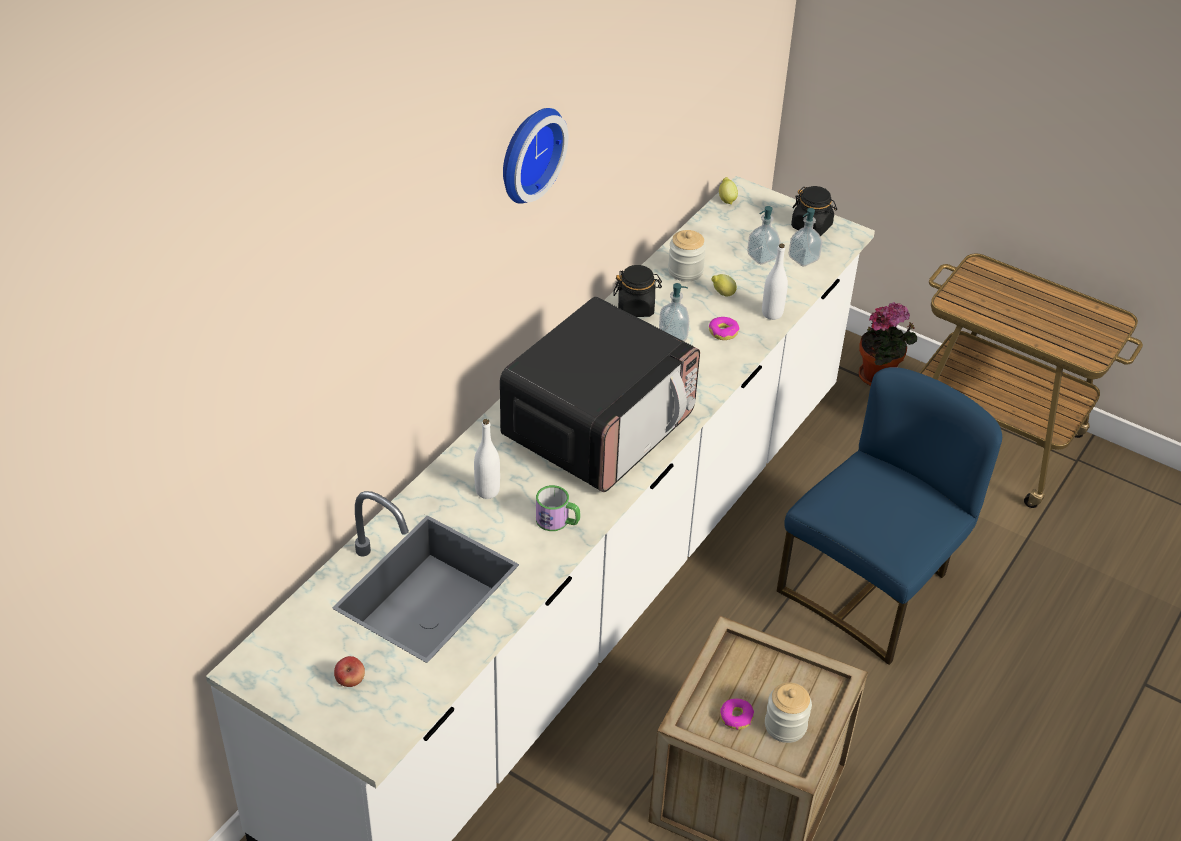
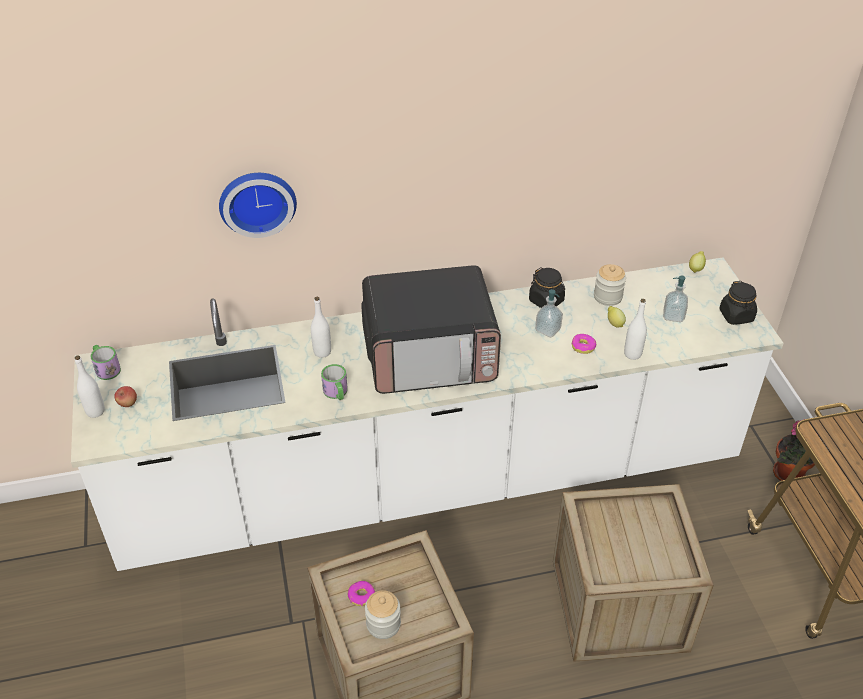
camera: 45 degrees right, 0 degrees up
(268, 664) = (106, 368): none -> mug
(325, 714) = (95, 411): none -> white bottle
(527, 152) = (440, 131): wall clock -> wall clock (257, 201)
(803, 258) = (702, 332): soap dispenser -> none
(871, 588) = (619, 605): blue chair -> crate

